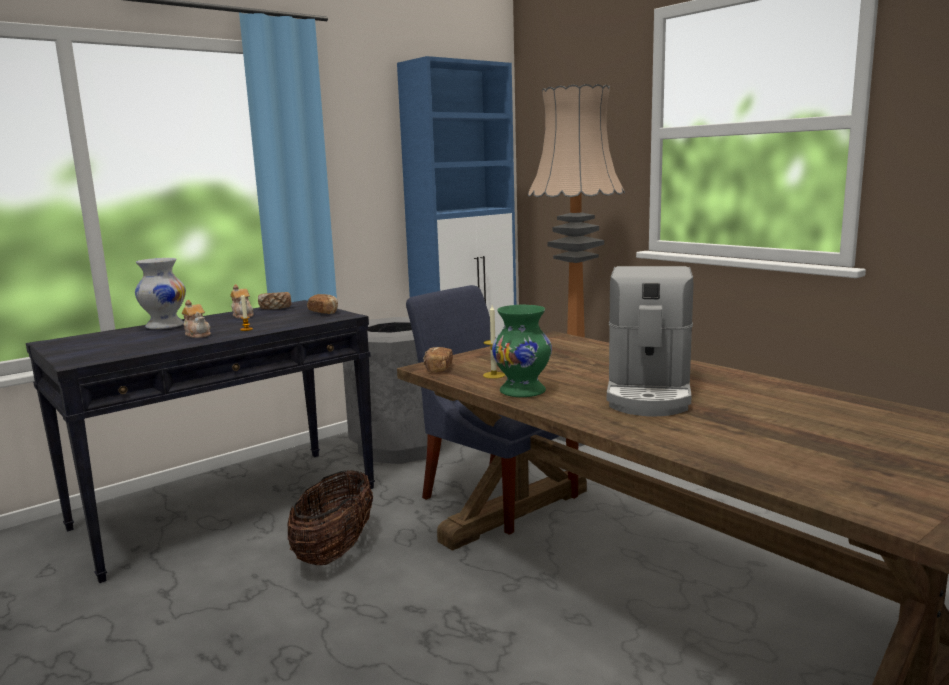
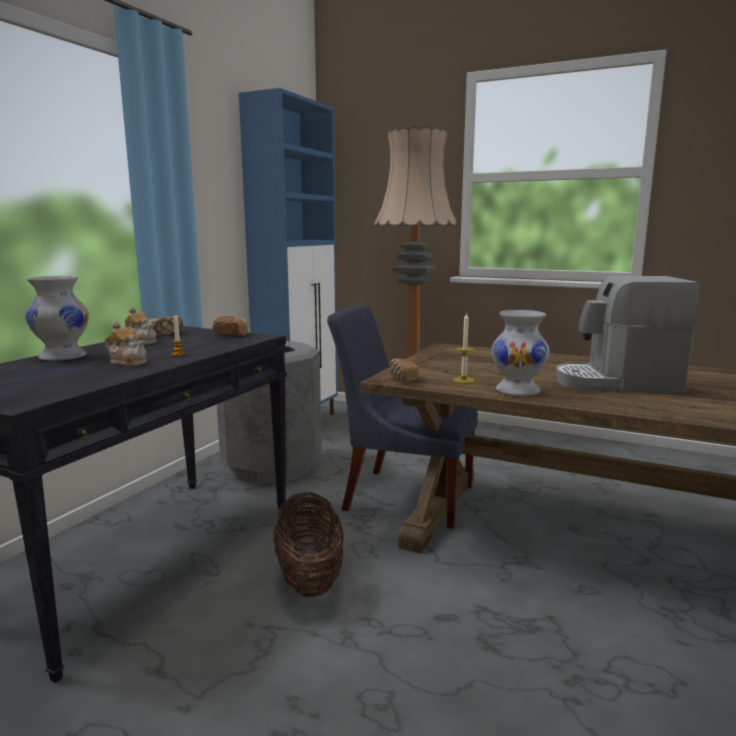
camera: 25 degrees left, 0 degrees up
(521, 391) = (516, 391): green vase -> white vase
(649, 394) = (616, 383): coffee machine -> coffee machine turned 105 degrees clockwise

